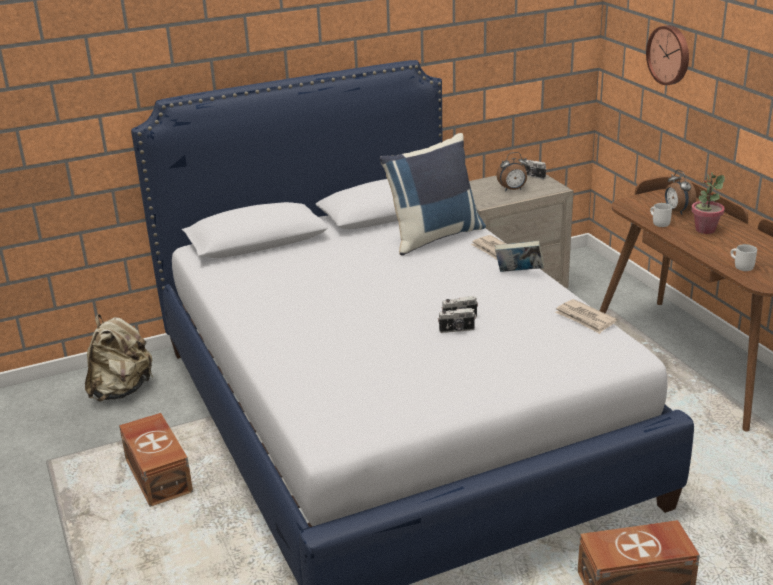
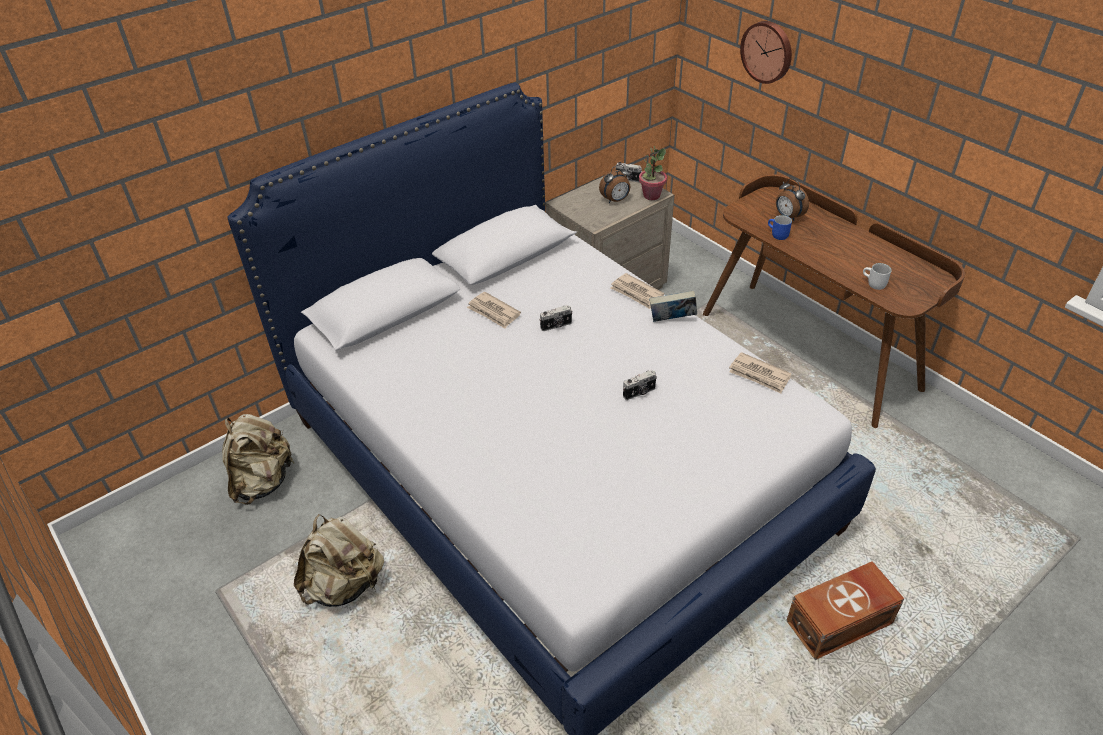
camera: 15 degrees left, 15 degrees up
(159, 475) = (345, 585): brown storage box -> beige backpack
(353, 251) = (493, 312): none -> newspaper
(434, 236) = (568, 280): blue pillow -> none
(457, 330) = (643, 411): camera -> camera (556, 326)
(658, 223) = (777, 235): white mug -> blue mug
(705, 230) = (822, 238): potted plant -> potted plant (651, 195)

